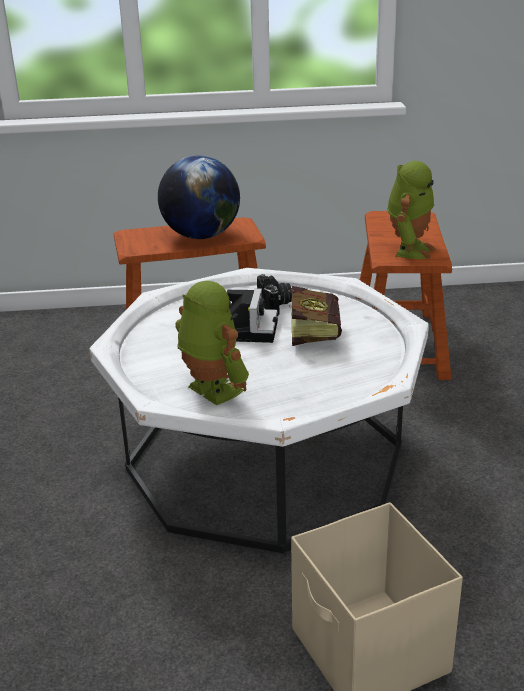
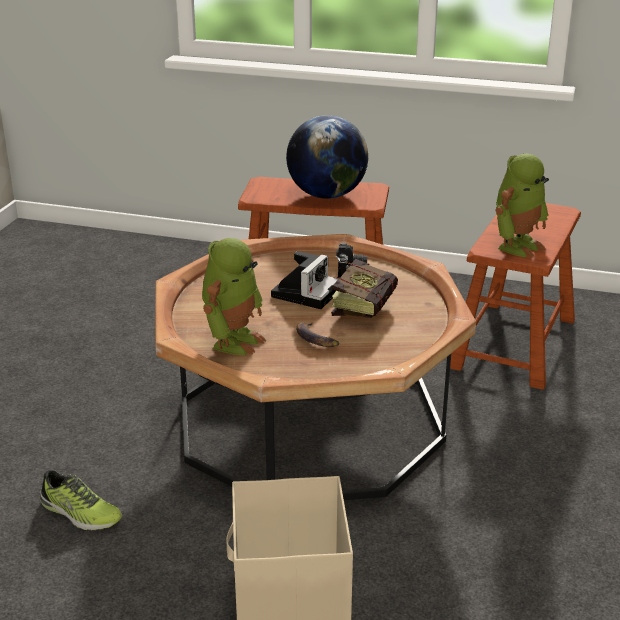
camera: 20 degrees right, 0 degrees up
(88, 617) = (79, 513): none -> shoe
(211, 391) = (233, 340): toy robot -> toy robot turned 45 degrees clockwise
(265, 458) = (310, 420): white coffee table -> brown coffee table
(291, 371) = (316, 339): none -> banana

